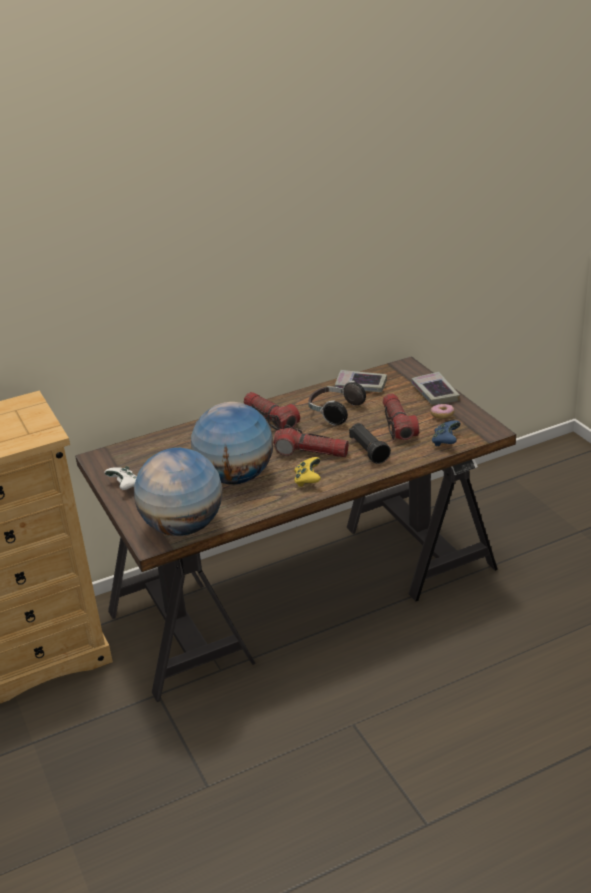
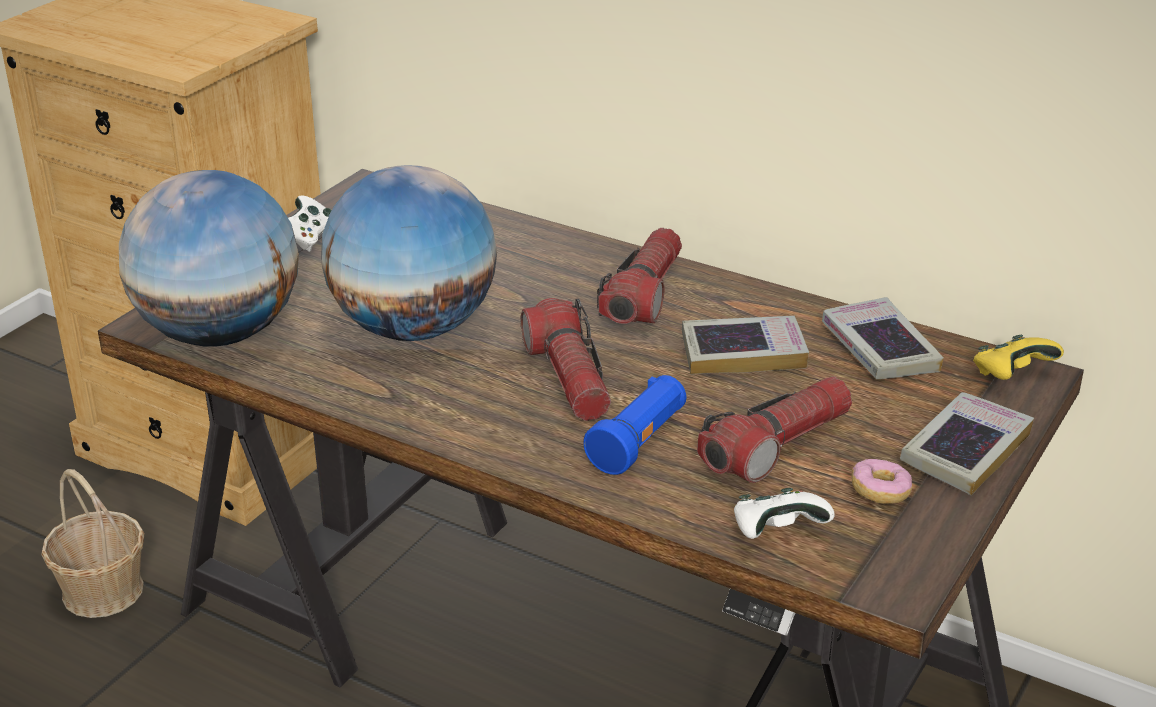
camera: 55 degrees right, 0 degrees up
(111, 726) = (103, 591): none -> basket
(308, 480) = (468, 407): yellow game controller -> yellow game controller (1011, 375)
(334, 412) = (743, 353): headphones -> book
(368, 451) = (638, 442): black flashlight -> blue flashlight
(445, 441) = (777, 532): blue game controller -> white game controller

